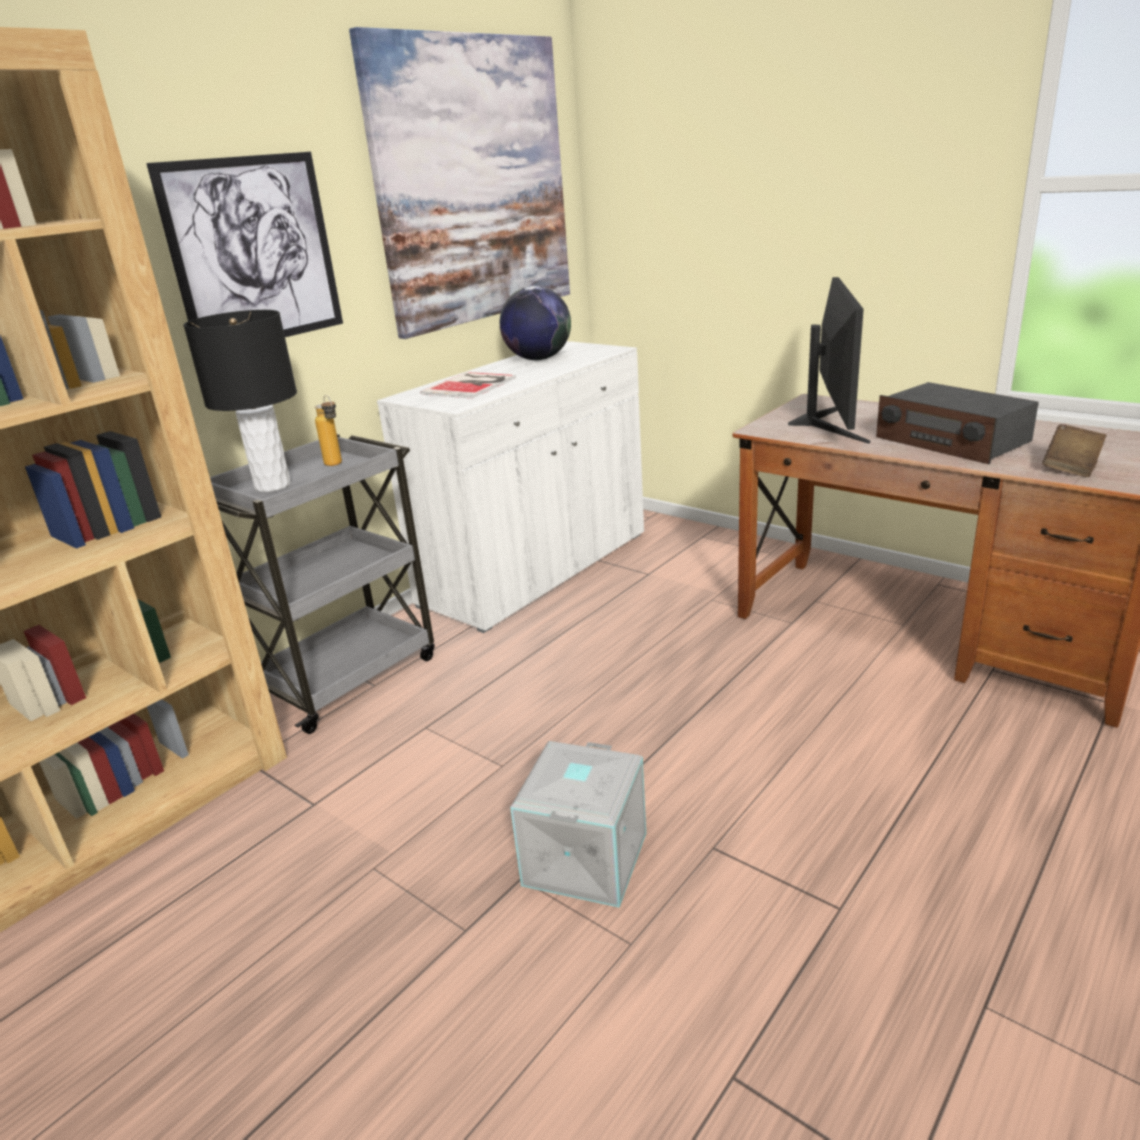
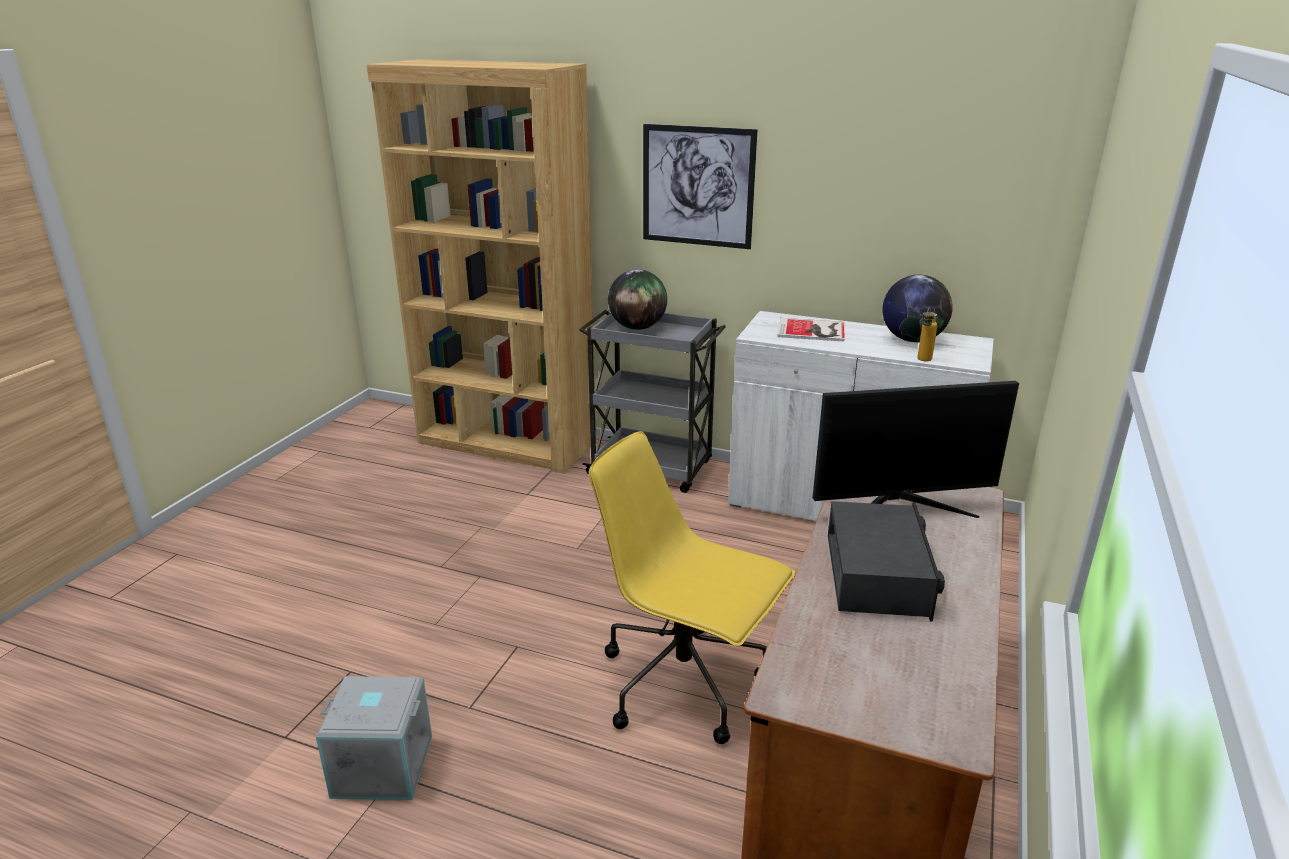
camera: 70 degrees right, 0 degrees up
(273, 485) = (637, 327): black table lamp -> globe
(336, 465) = (679, 335): bottle -> bottle (922, 361)
(473, 183) = (921, 173): picture -> none
(583, 857) = (500, 595): grey storage box -> grey storage box (384, 765)
(812, 714) = (685, 684): none -> yellow office chair
(951, 440) = (877, 575): radio -> radio turned 150 degrees clockwise
(1071, 466) = (826, 645): brown book -> none

